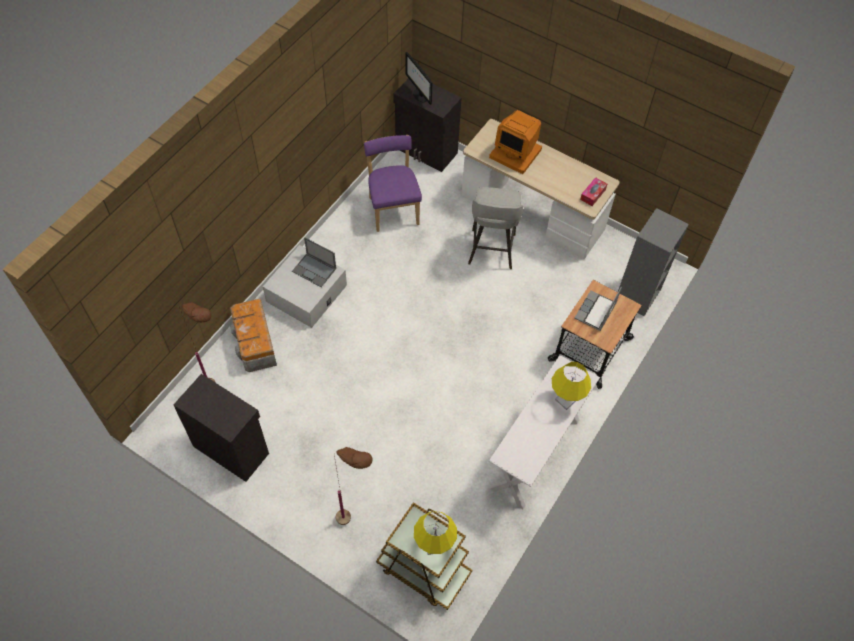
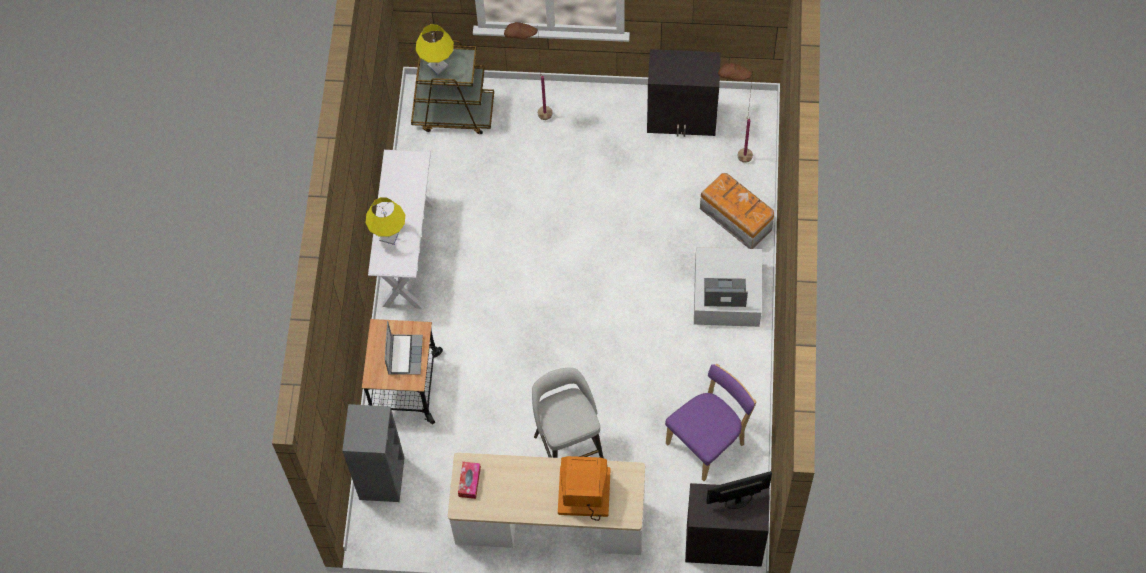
camera: 155 degrees right, 5 degrees up
(393, 208) = (708, 442): purple chair -> purple chair turned 90 degrees counterclockwise
(419, 95) = (737, 501): monitor -> monitor turned 45 degrees counterclockwise

